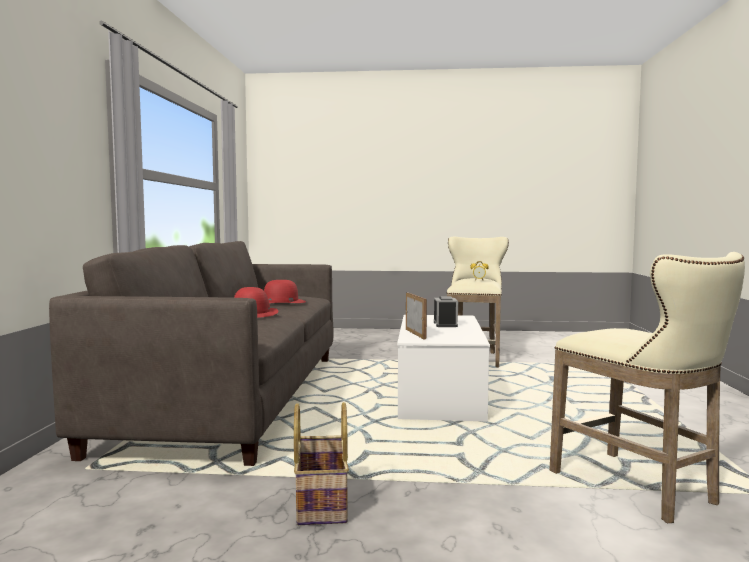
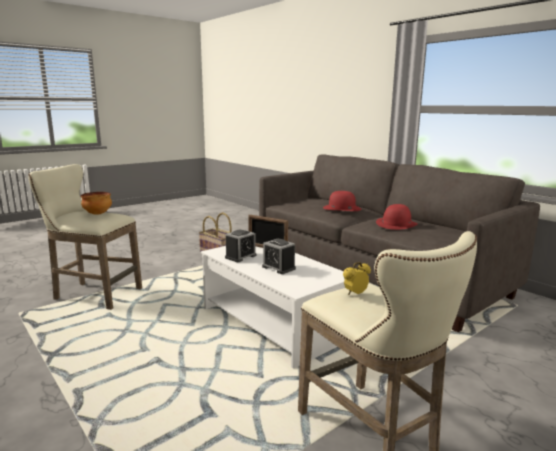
camera: 135 degrees right, 10 degrees up
(458, 334) = (240, 256): none -> alarm clock
(621, 330) = (98, 214): none -> bowl

